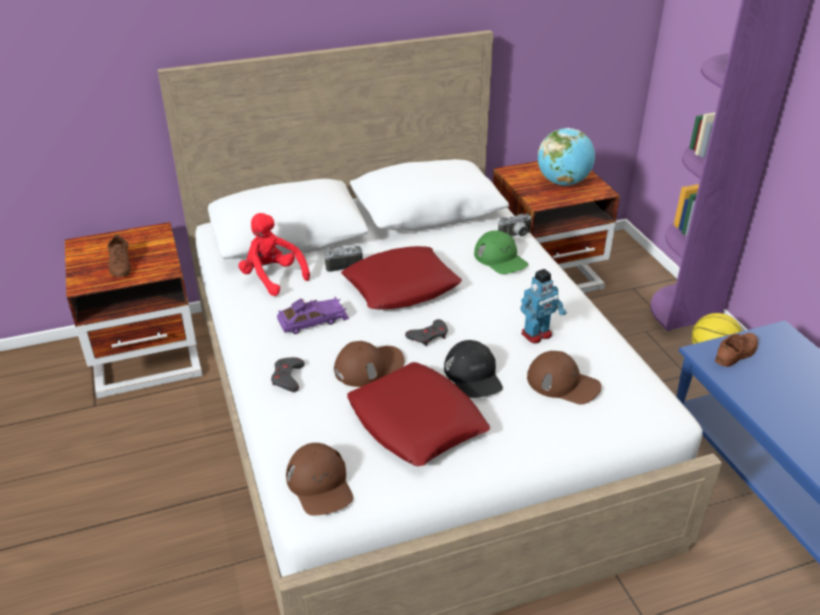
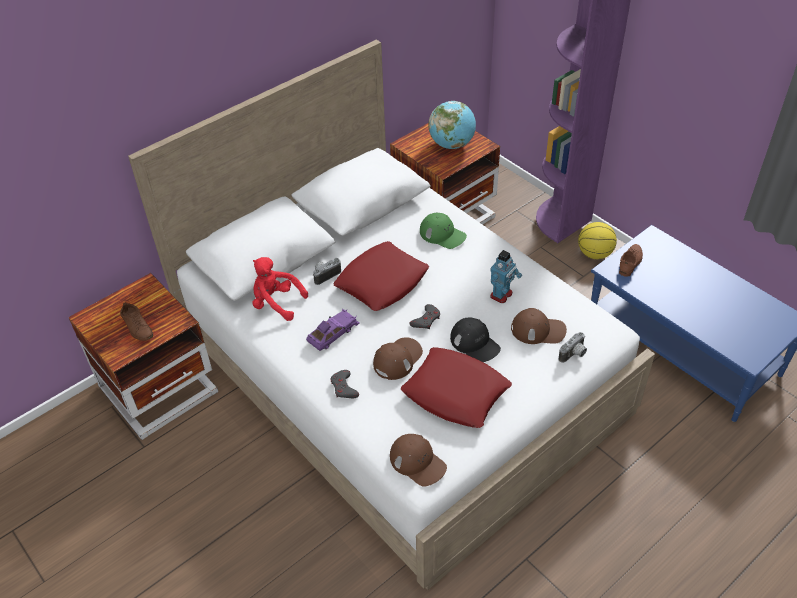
camera: 20 degrees left, 10 degrees up
(516, 236) = (443, 209): camera -> camera (574, 355)

